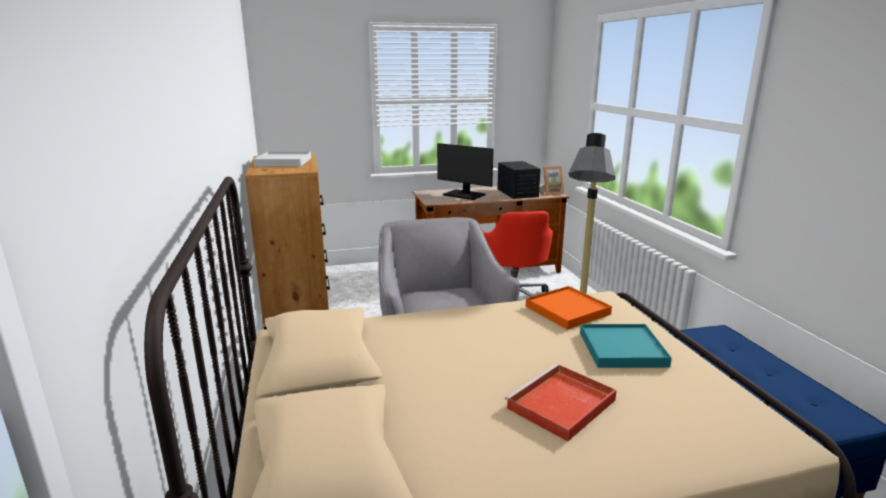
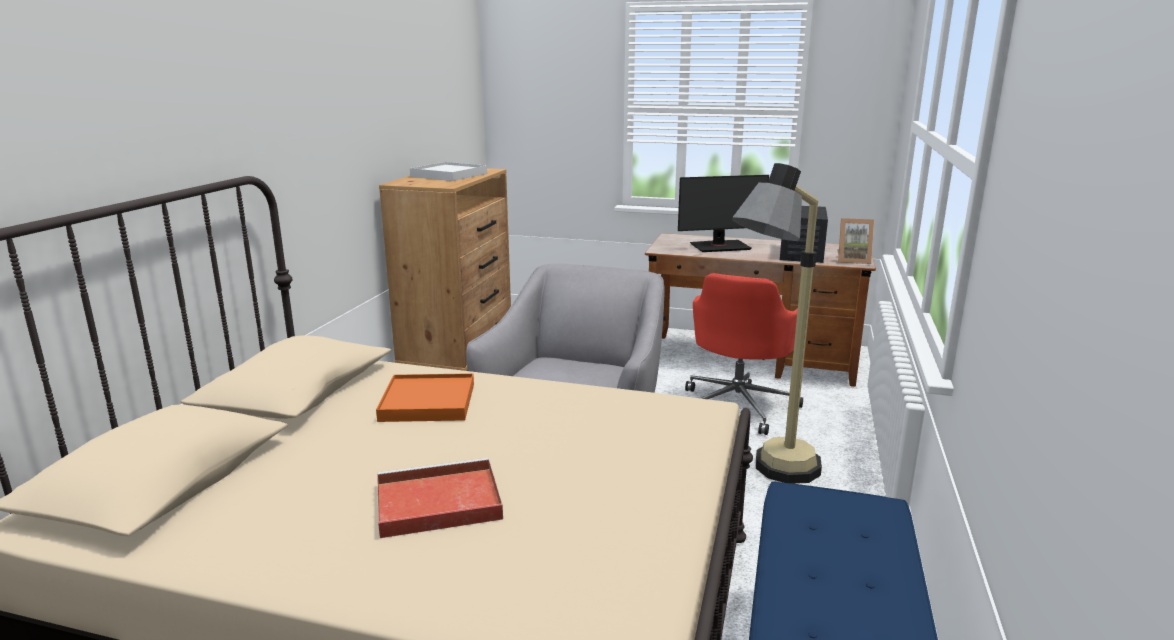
camera: 30 degrees right, 0 degrees up
(464, 195) = (719, 246): monitor -> monitor turned 75 degrees counterclockwise
(567, 310) = (628, 410): orange tray -> orange tray (428, 402)
(622, 349) = (615, 471): turquoise tray -> none

